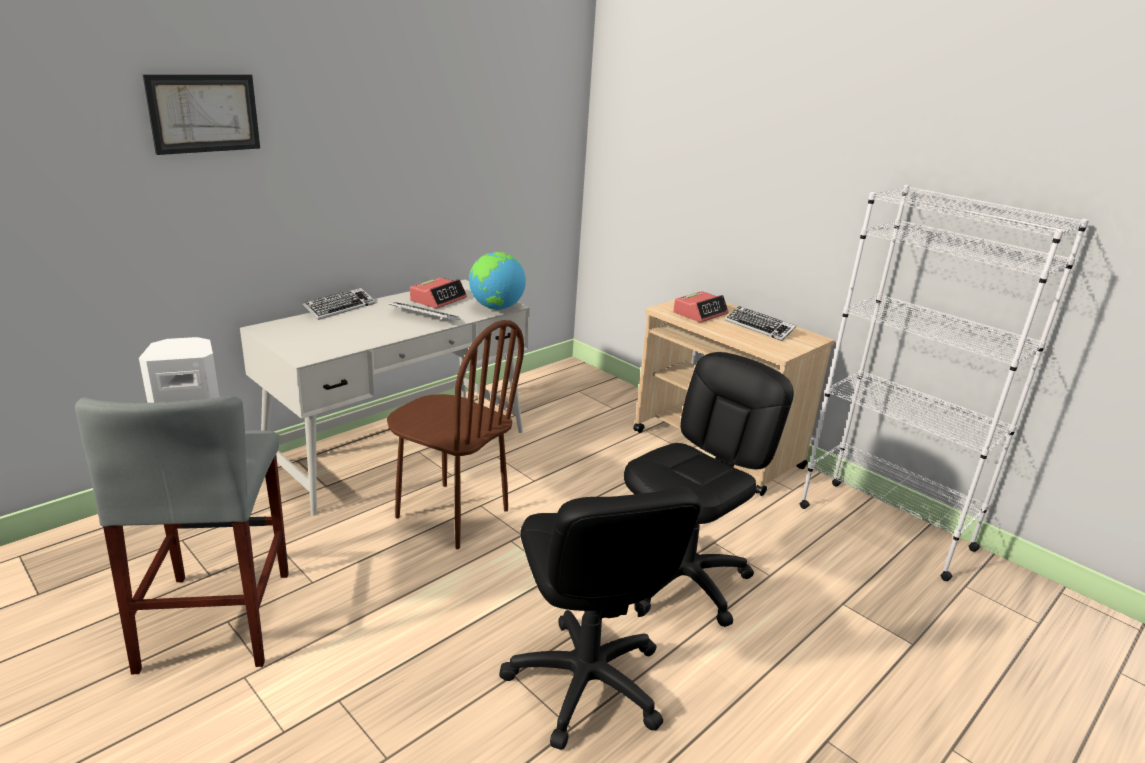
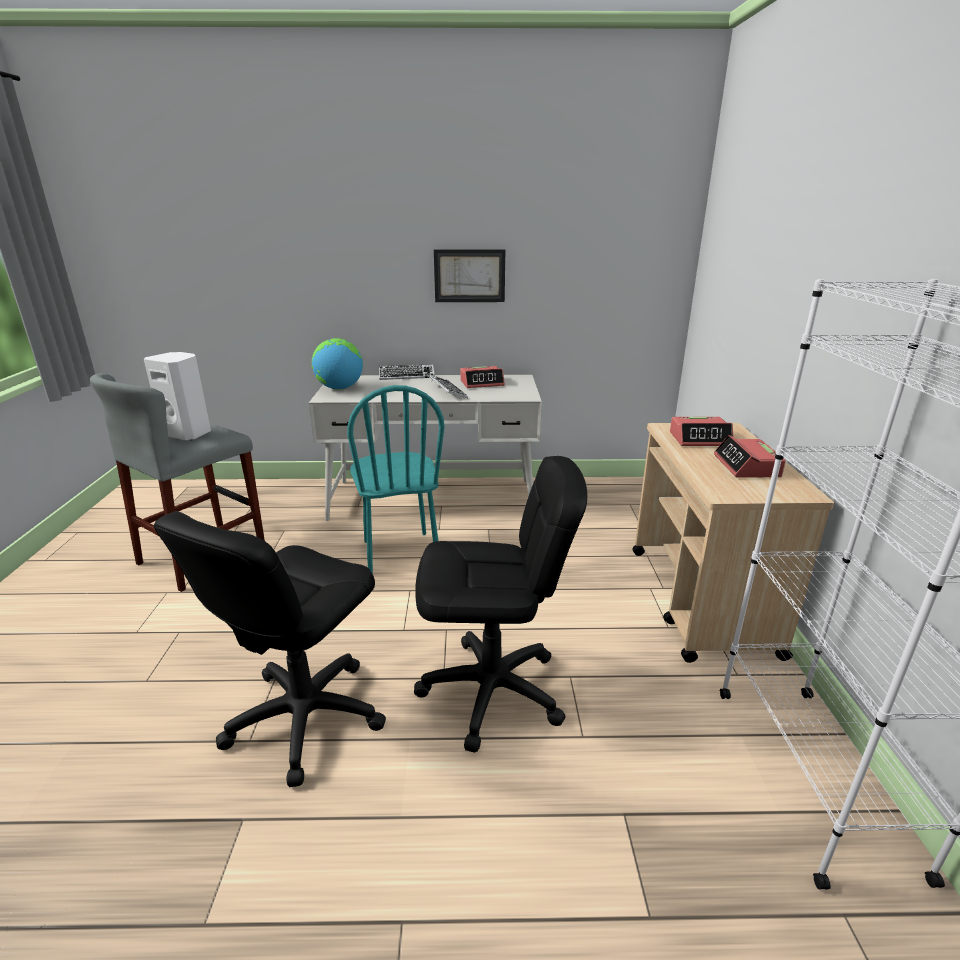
camera: 45 degrees right, 0 degrees up
(204, 113) = (312, 214): picture -> picture (469, 276)
(451, 514) = (400, 554): brown chair -> turquoise chair
(496, 308) = (512, 396): globe -> globe (339, 388)
(759, 327) = (746, 466): keyboard -> alarm clock

